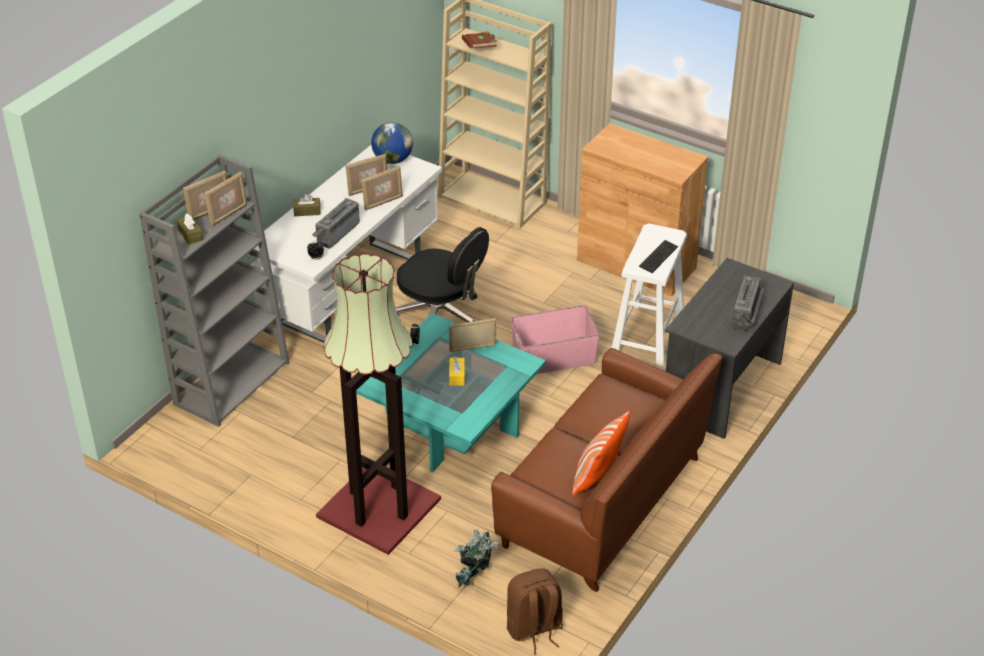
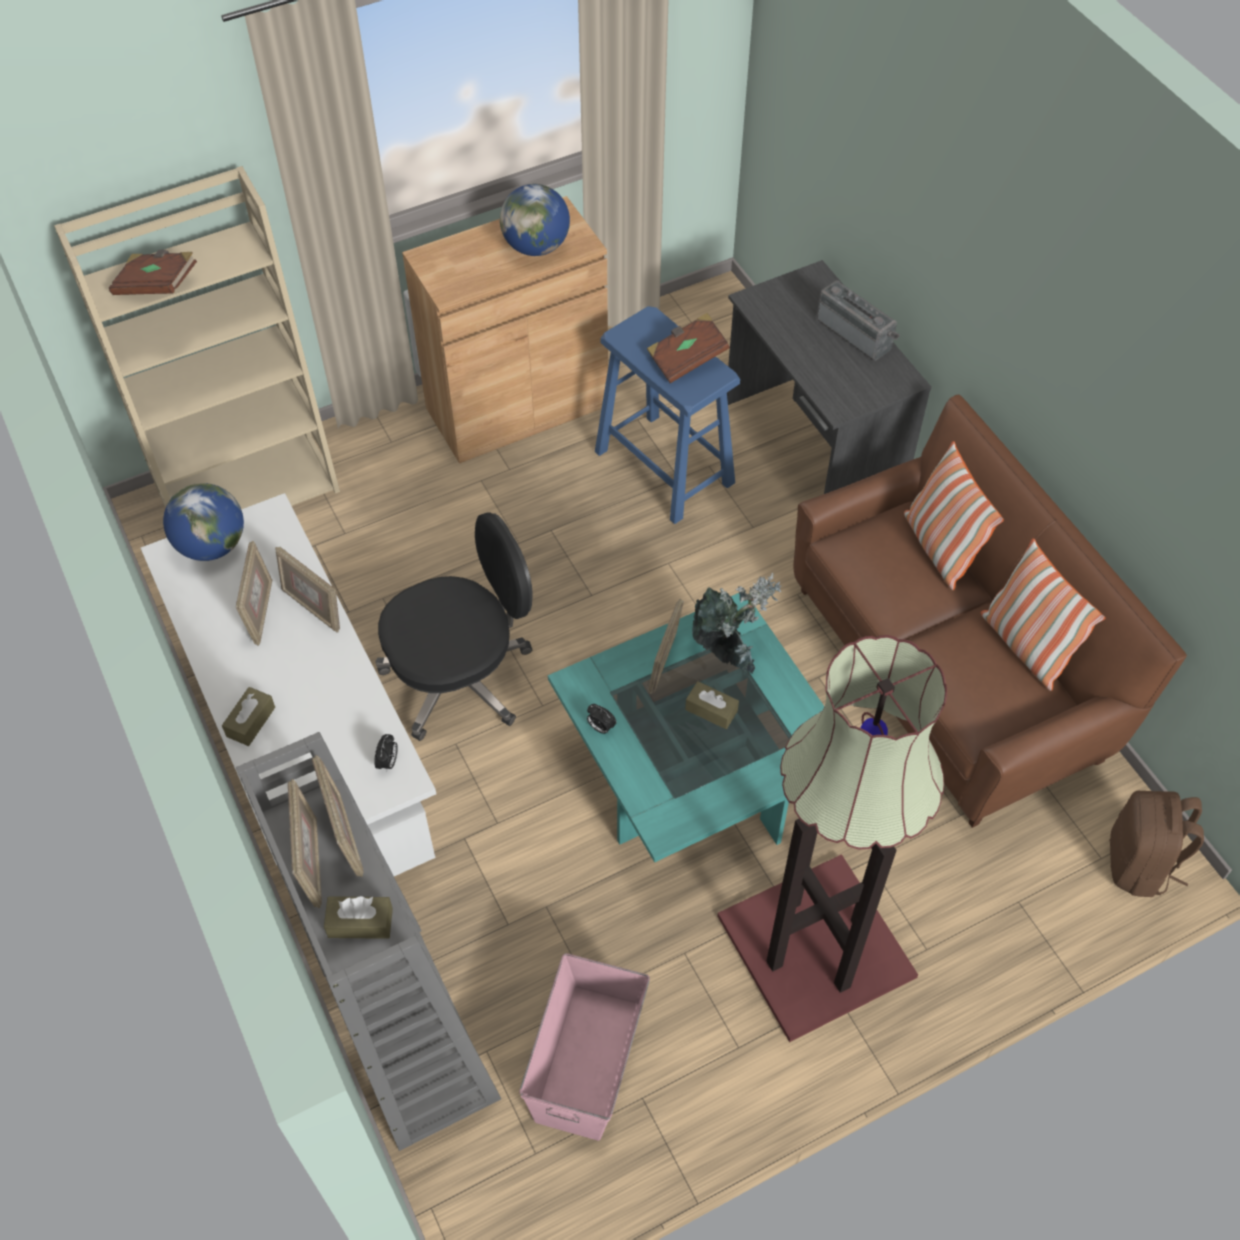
camera: 60 degrees left, 15 degrees up
(336, 232) = (341, 705): radio -> none
(382, 202) = (313, 608): picture frame -> picture frame turned 135 degrees clockwise
(457, 376) = (711, 710): yellow tissue box -> brown tissue box
(475, 577) = (1013, 887): potted plant -> potted plant (729, 650)
(554, 358) = (642, 588): pink storage box -> pink storage box (588, 1060)
(638, 419) = (939, 548): none -> pillow
(648, 334) = (663, 466): white stool -> blue stool
(658, 161) = (536, 246): none -> globe
(658, 257) = (687, 358): keyboard -> brown book

